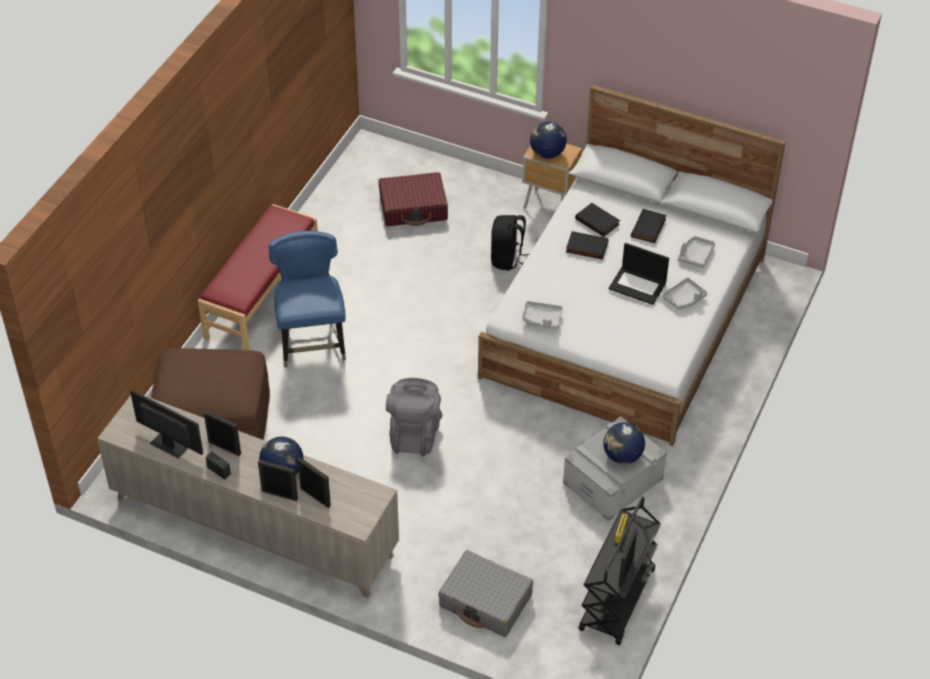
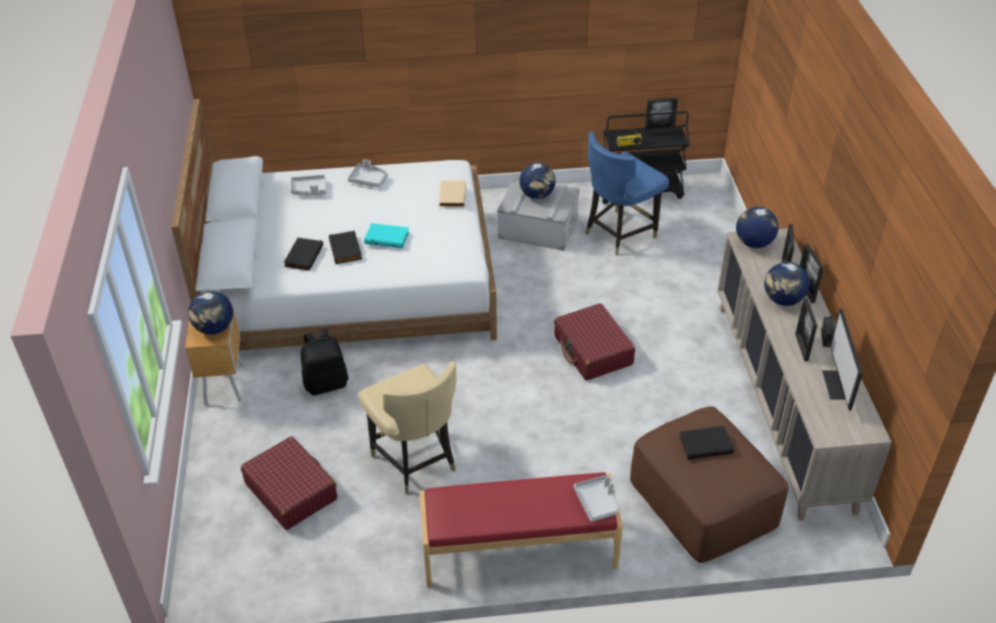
camera: 120 degrees left, 5 degrees down
(312, 344) = (550, 472): blue chair -> blue chair (619, 233)
(366, 499) = (753, 243): none -> globe
(387, 278) = (415, 460): none -> beige chair
(414, 434) = (593, 351): grey backpack -> red suitcase
(486, 601) = (706, 247): grey suitcase -> none
(542, 319) = (460, 241): grey tray -> grey tray (597, 502)
(581, 275) = (387, 237): none -> turquoise book
(616, 342) = (451, 196): none -> beige book
(638, 285) = (373, 206): laptop -> none
(649, 228) = (291, 224): black book -> black book (705, 444)

